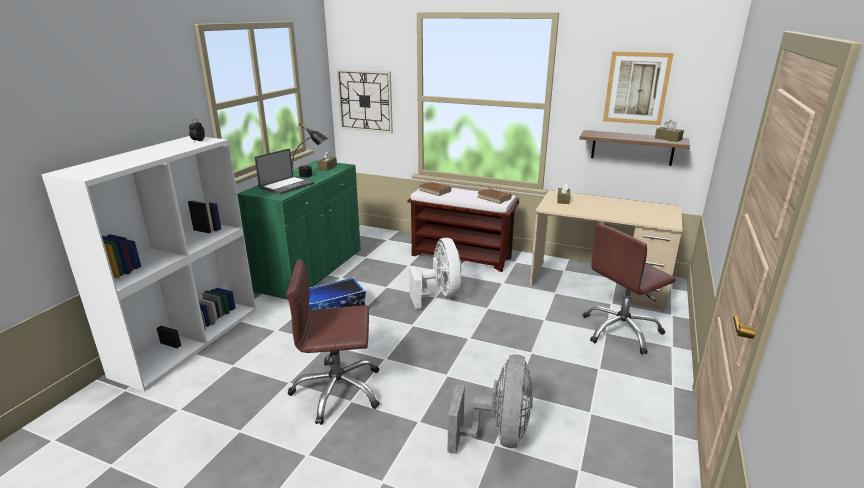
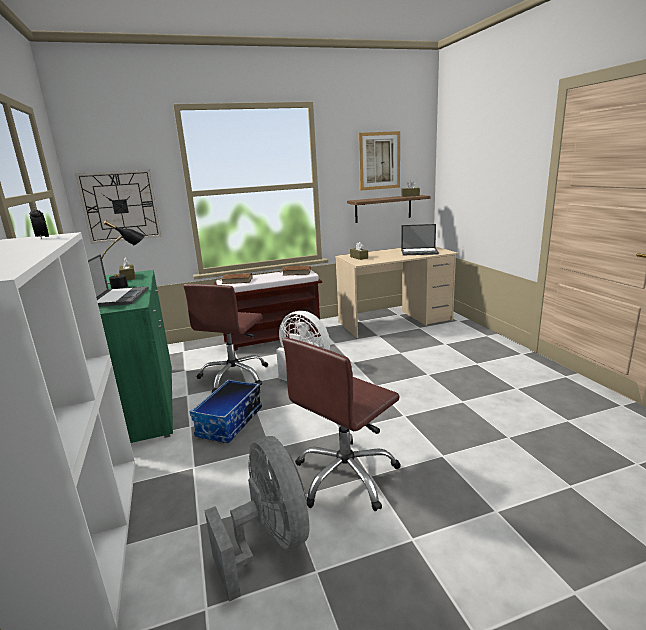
camera: 40 degrees left, 5 degrees down
(498, 435) = (499, 430): grey fan -> grey fan (270, 542)
(621, 331) = (451, 339): brown office chair -> brown office chair (234, 376)
(641, 214) = (419, 252): none -> laptop

